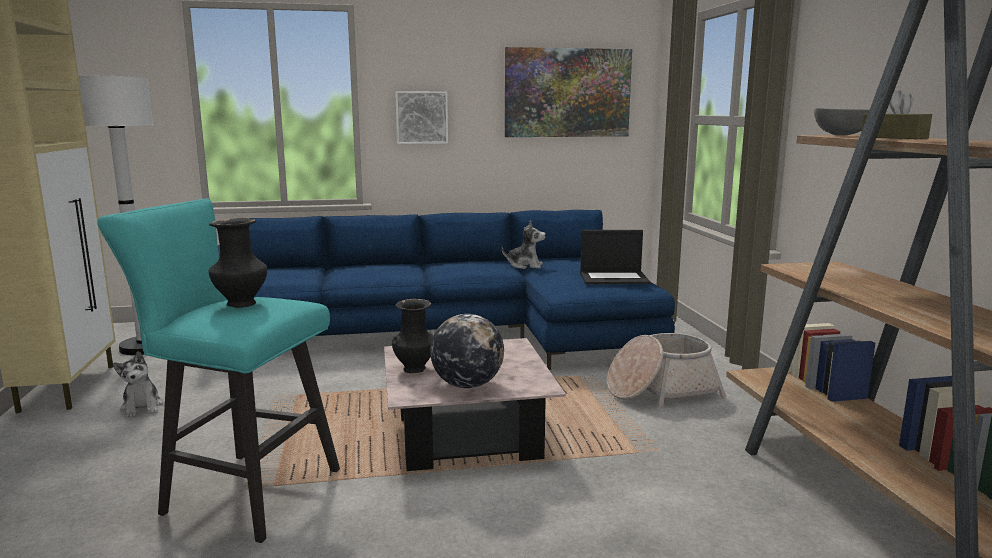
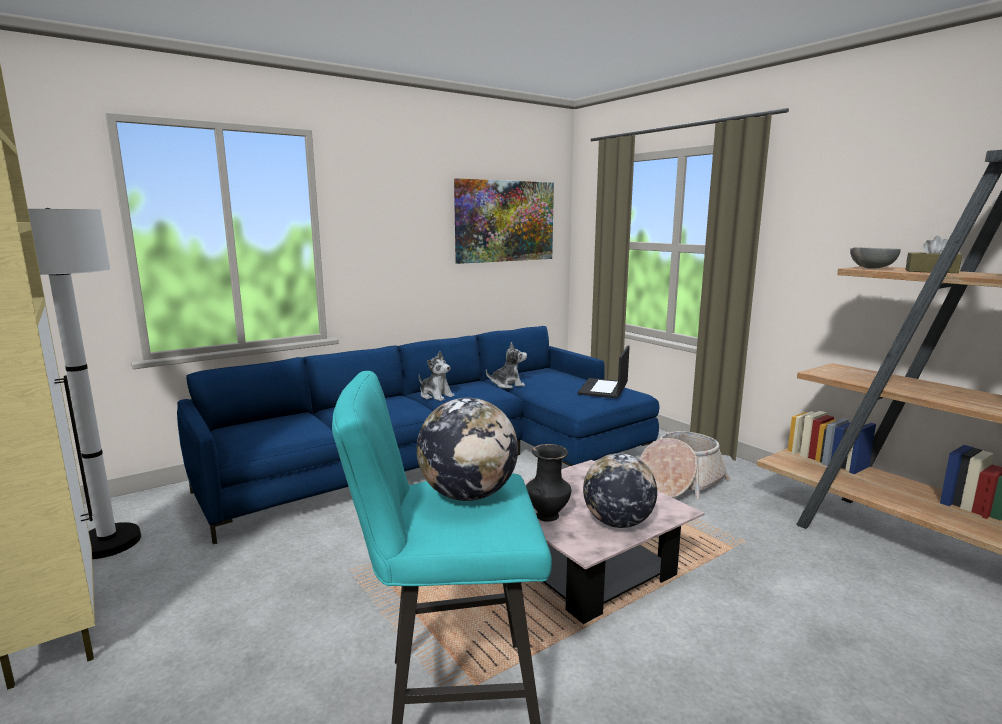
camera: 25 degrees left, 0 degrees up
(142, 407) = (198, 629): plush toy -> plush toy (436, 396)
(241, 304) = (468, 495): black vase -> globe
(421, 117) = (381, 247): picture -> none
(614, 278) = (603, 389): laptop -> laptop turned 135 degrees clockwise

